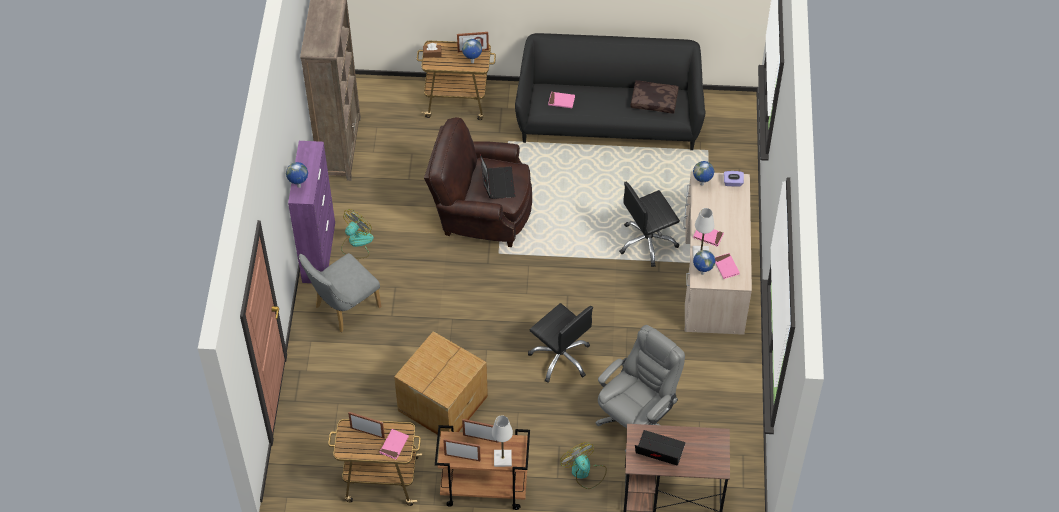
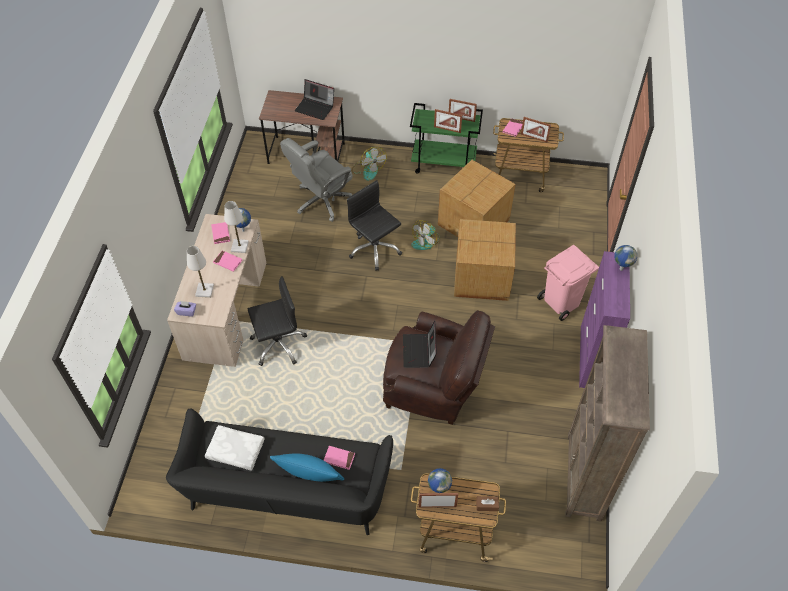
camera: 175 degrees left, 0 degrees up
(343, 309) = (562, 302): grey chair -> pink trash can
(356, 243) = (555, 364): fan -> fan (426, 241)
(431, 332) = (483, 277): none -> cardboard box
(483, 489) = (444, 164): brown cart -> green cart
(502, 458) = (431, 116): white table lamp -> white table lamp (205, 291)
(585, 88) = (309, 474): none -> blue pillow
(654, 100) = (235, 451): brown pillow -> white pillow
(702, 184) = (217, 312): globe -> none

